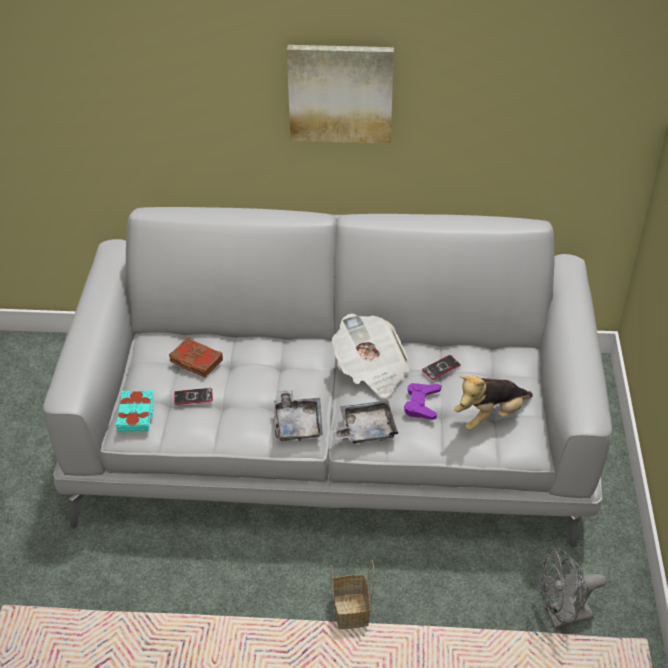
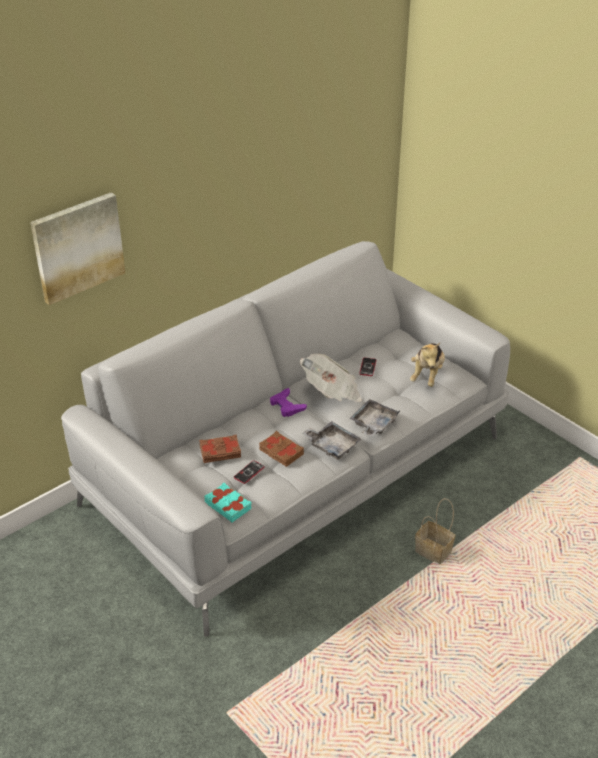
camera: 45 degrees left, 5 degrees down
(244, 397) = (281, 452): none -> brown book
(340, 93) = (218, 203): picture -> picture (77, 247)
(422, 404) = (384, 391): purple game controller -> purple game controller (286, 406)
(562, 616) = (532, 475): grey fan -> none

